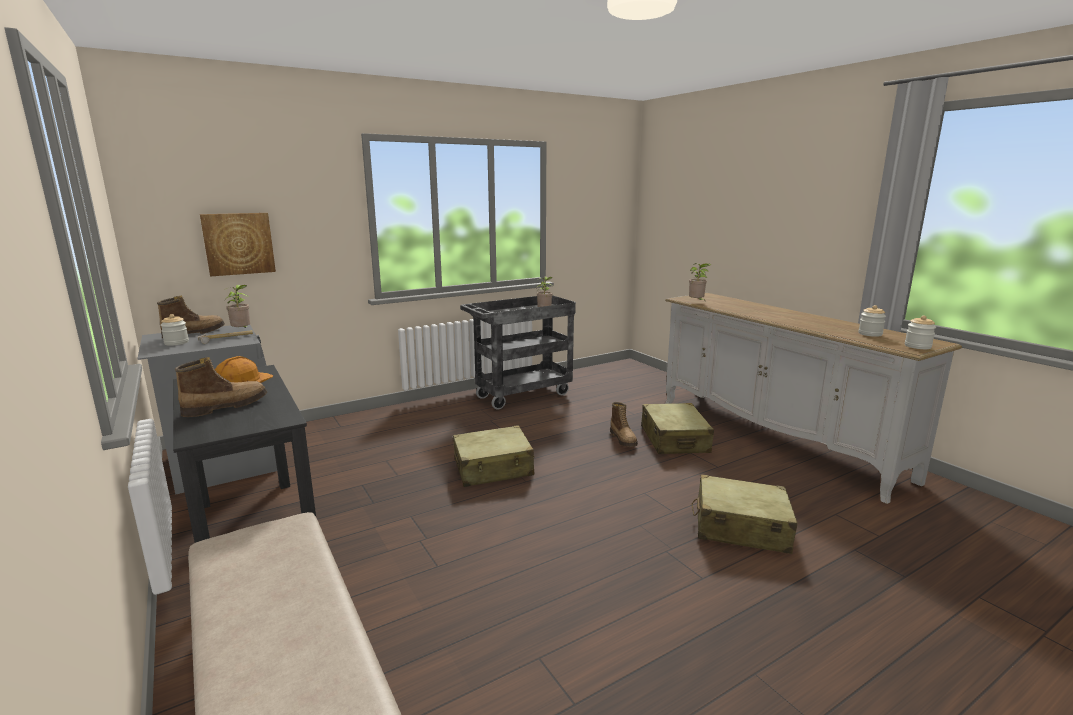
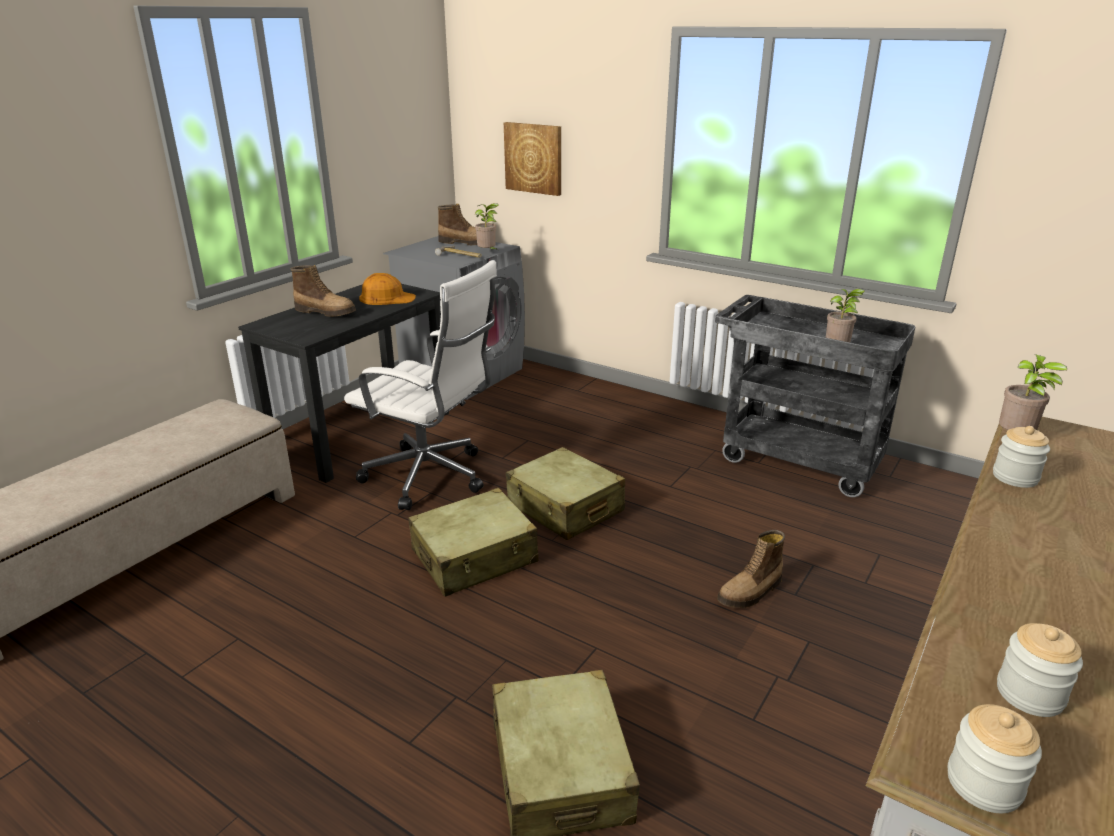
camera: 65 degrees right, 10 degrees up
(176, 343) = (433, 248): jar -> jar (1015, 477)
(387, 511) = (431, 477): none -> white office chair
(674, 439) = (810, 648): beige suitcase -> beige suitcase (475, 557)

